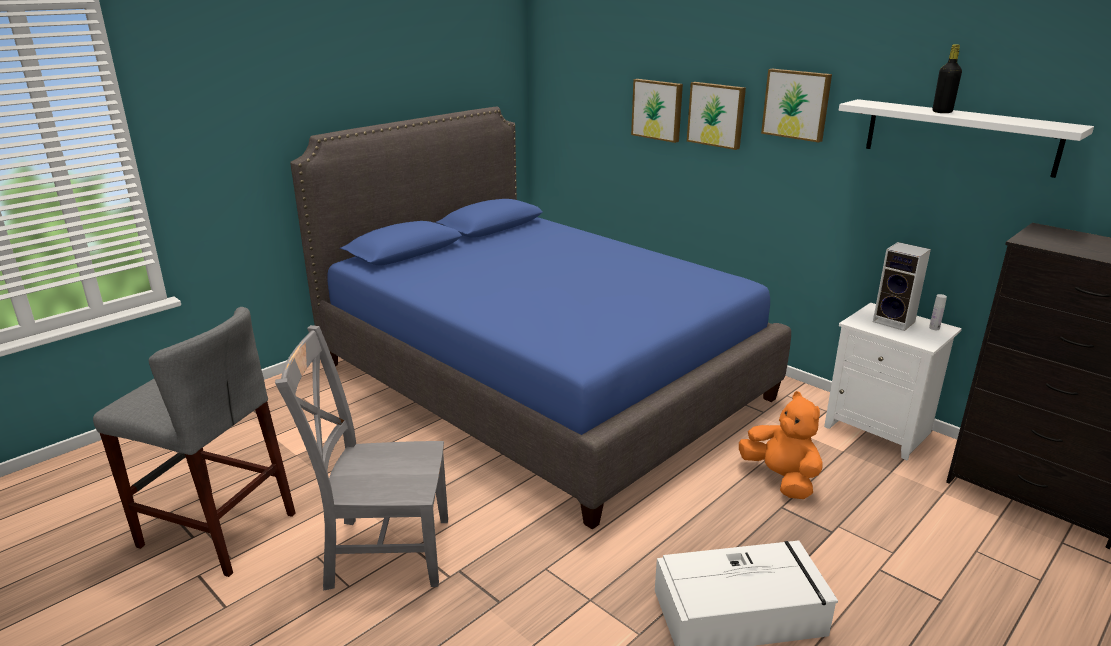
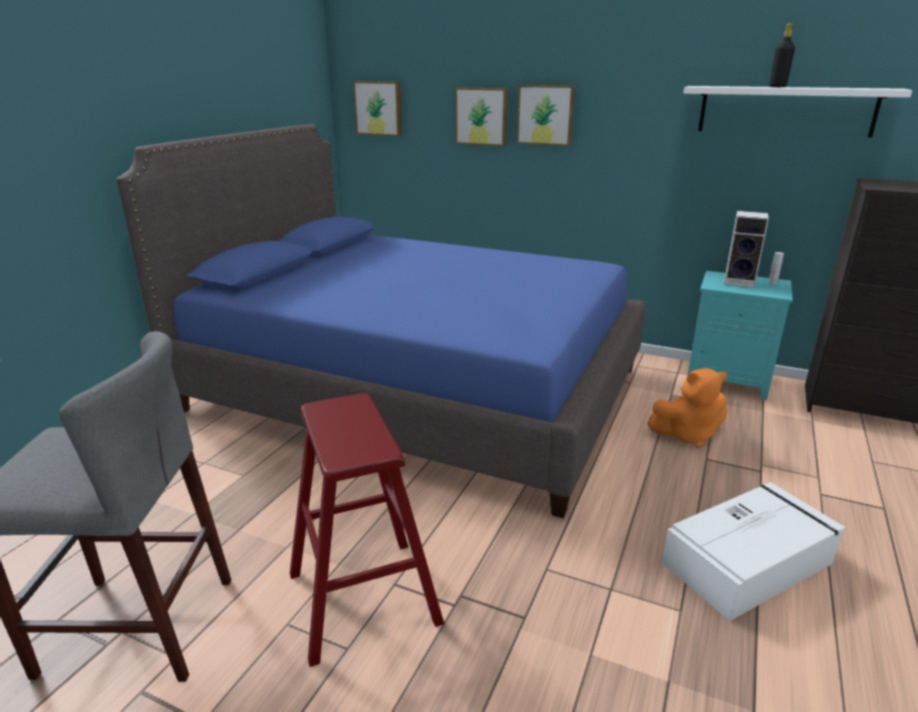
camera: 20 degrees left, 0 degrees up
(383, 551) = (363, 597): grey chair -> red stool
(781, 479) = (687, 435): orange plush toy -> orange plush toy turned 135 degrees clockwise
(797, 104) = (628, 96): picture -> picture (379, 108)
(880, 430) = (728, 380): white nightstand -> turquoise nightstand

